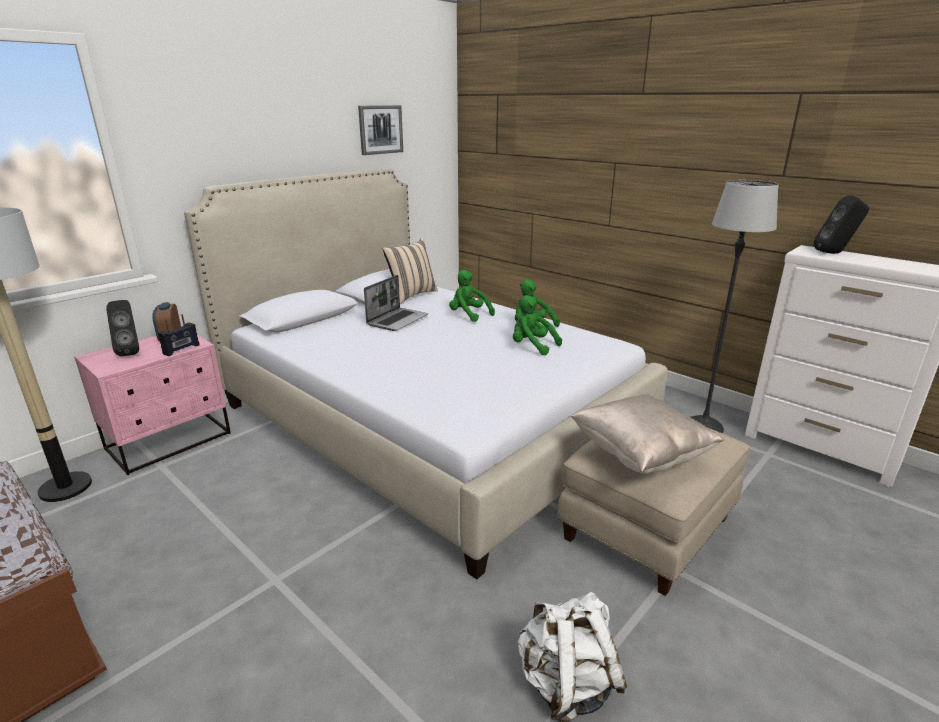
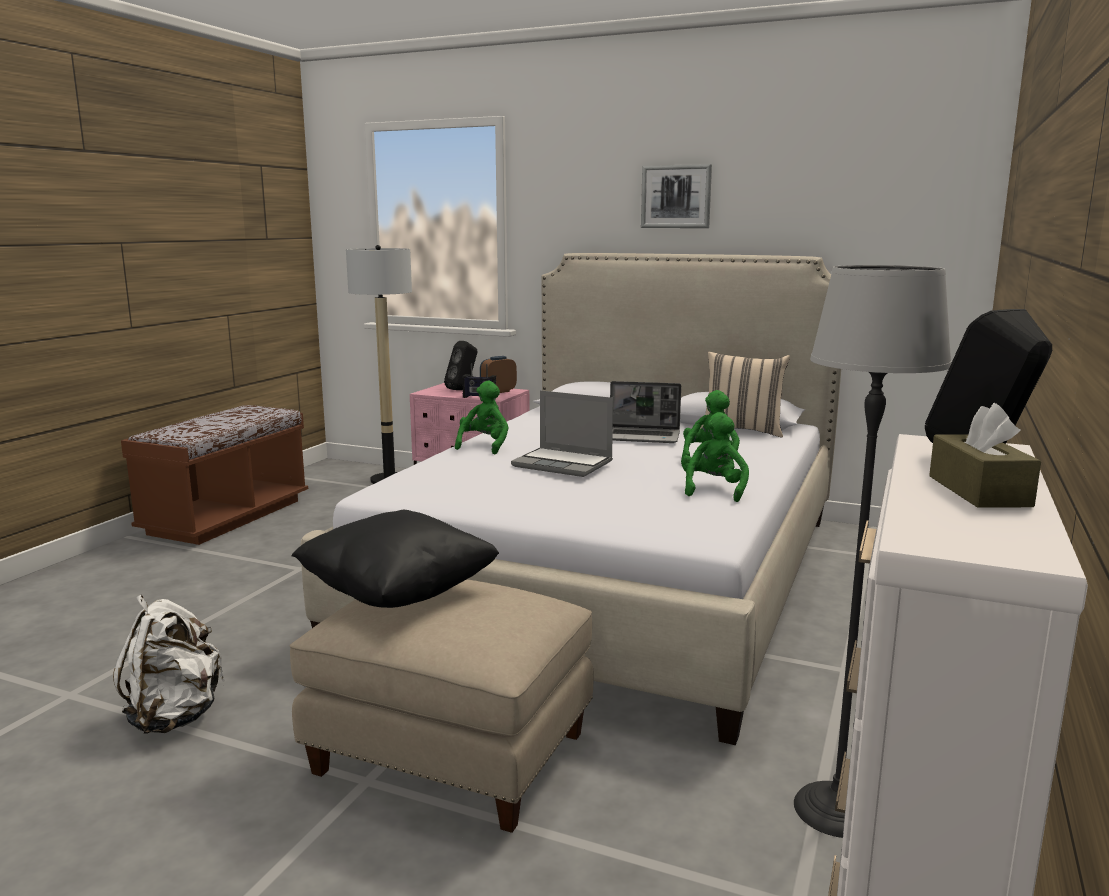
camera: 70 degrees right, 10 degrees down
(380, 129) = (823, 203): picture -> picture (676, 196)
(452, 352) = (564, 464): none -> laptop
(532, 346) = (637, 496): green plush toy -> green plush toy (484, 446)
(640, 455) = (398, 593): beige pillow -> black pillow
(881, 261) = (978, 491): none -> brown tissue box

